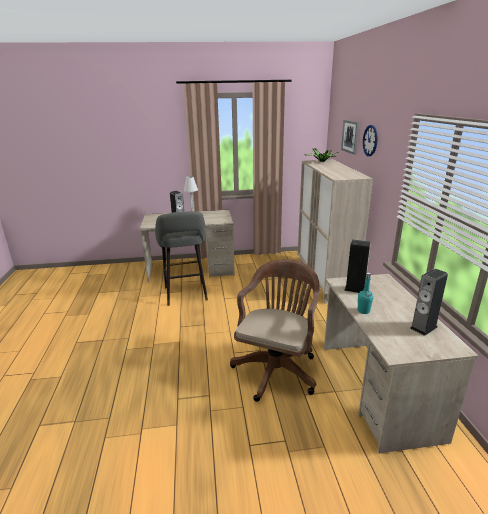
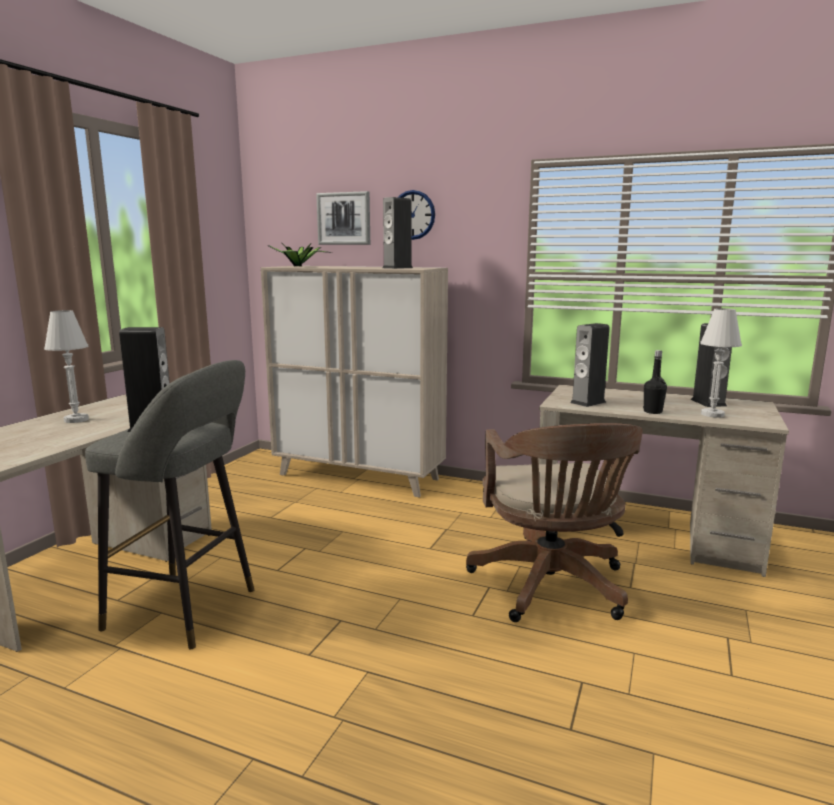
camera: 60 degrees left, 10 degrees down
(277, 368) = (551, 588): brown office chair -> brown office chair turned 150 degrees counterclockwise
(339, 174) = (397, 268): none -> speaker
(363, 311) = (652, 412): turquoise bottle -> black bottle
(389, 332) = (712, 414): none -> white table lamp

